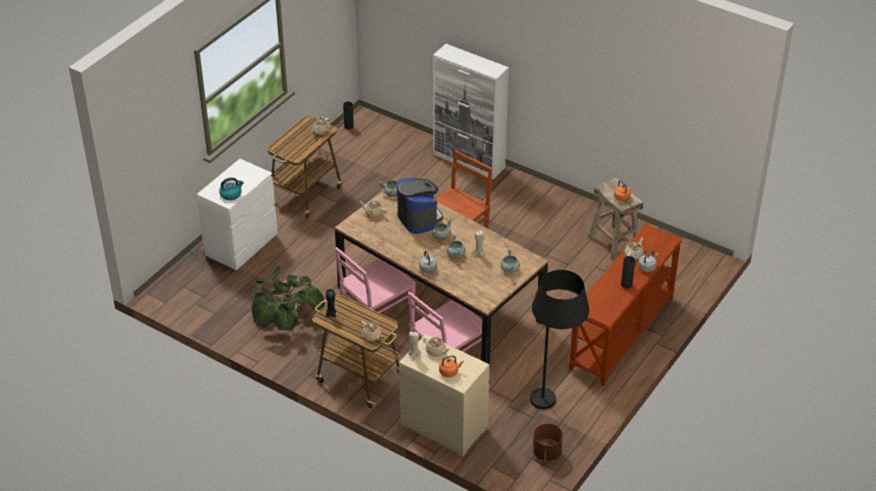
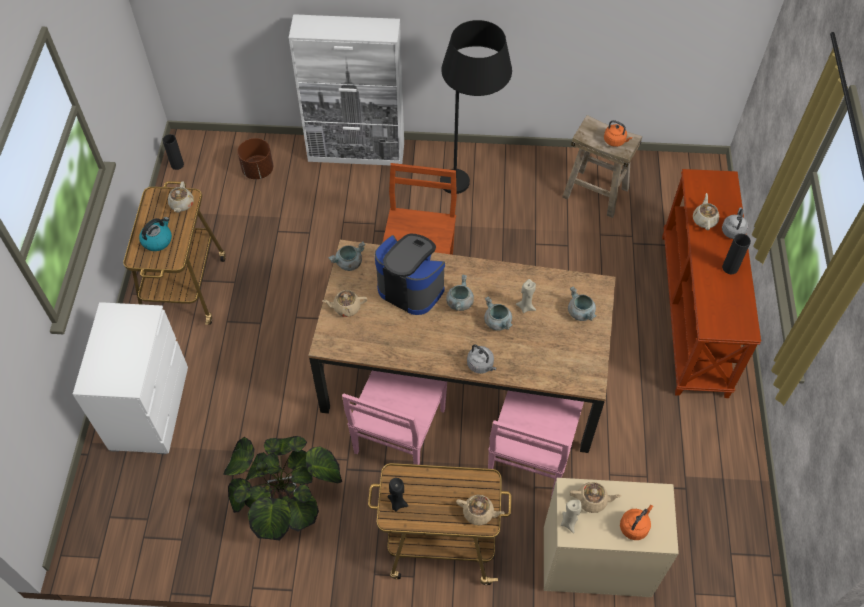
camera: 30 degrees left, 15 degrees up
(231, 194) = (126, 370): kettle -> kettle (157, 240)
(546, 452) = (739, 533): brown planter -> brown planter (257, 170)
(553, 407) = (698, 461): black floor lamp -> black floor lamp (470, 186)

